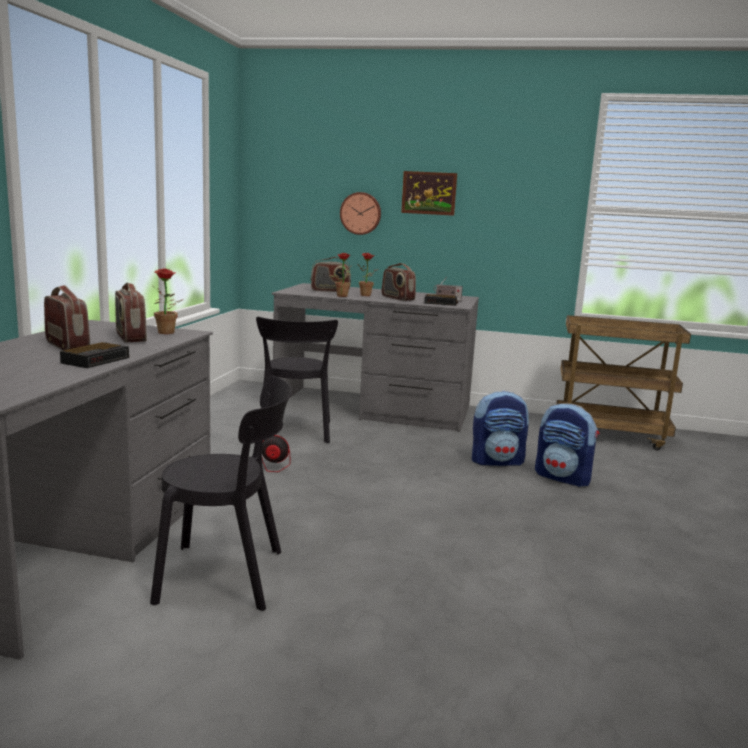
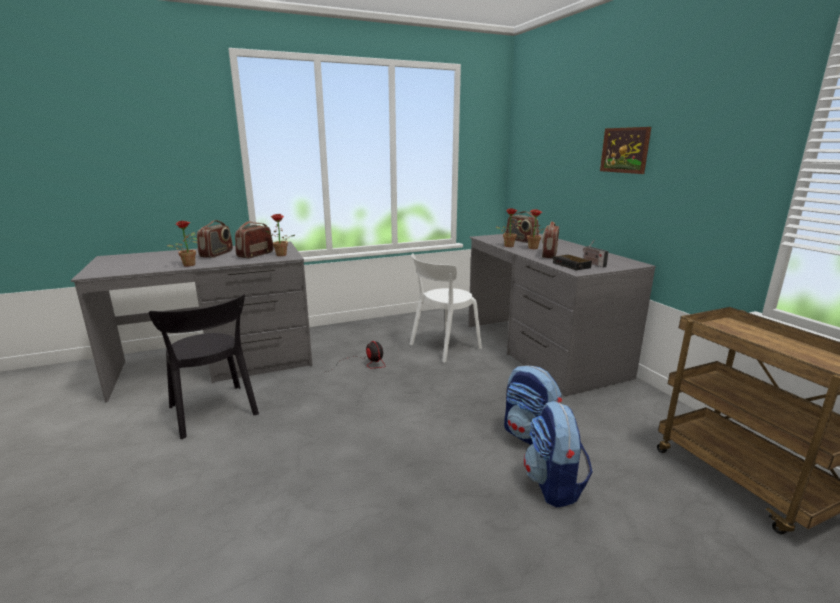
camera: 55 degrees right, 5 degrees up
(96, 360) = (189, 264): alarm clock -> potted plant
(295, 432) = (442, 347): black chair -> white chair
(361, 213) = (573, 171): wall clock -> none

